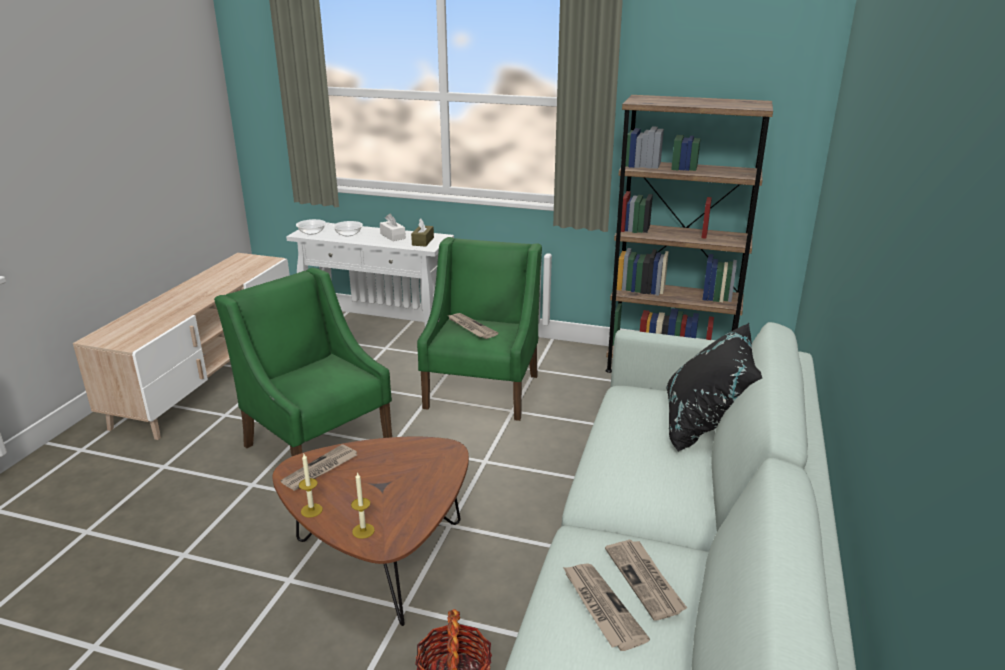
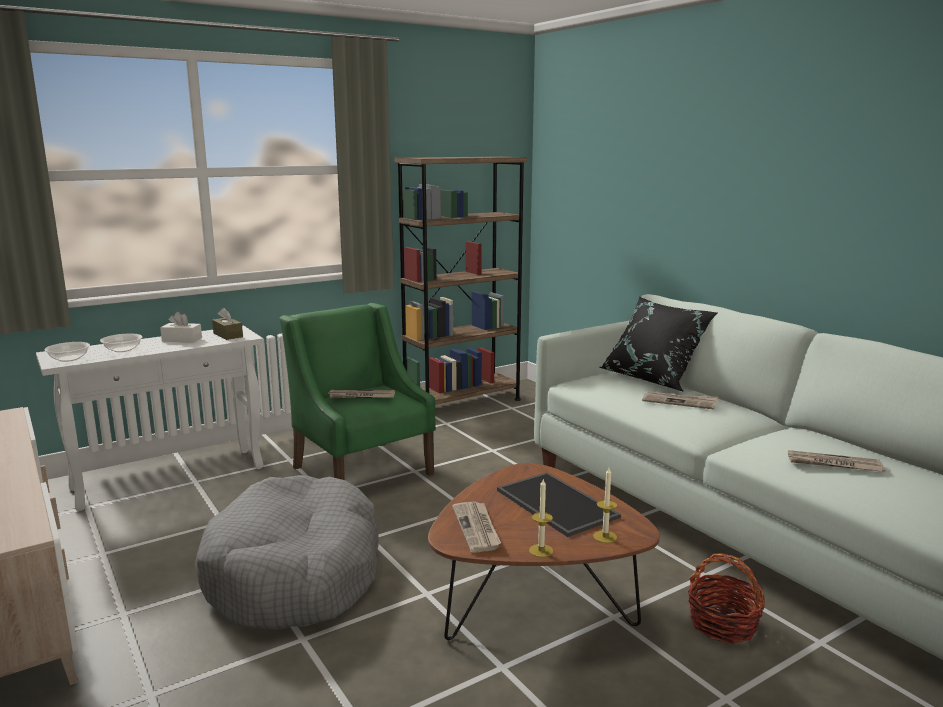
camera: 50 degrees left, 10 degrees down
(317, 442) = (295, 574): green armchair -> grey dog bed
(397, 485) = (554, 503): none -> tray
(645, 580) = (815, 445): newspaper -> newspaper (680, 402)

